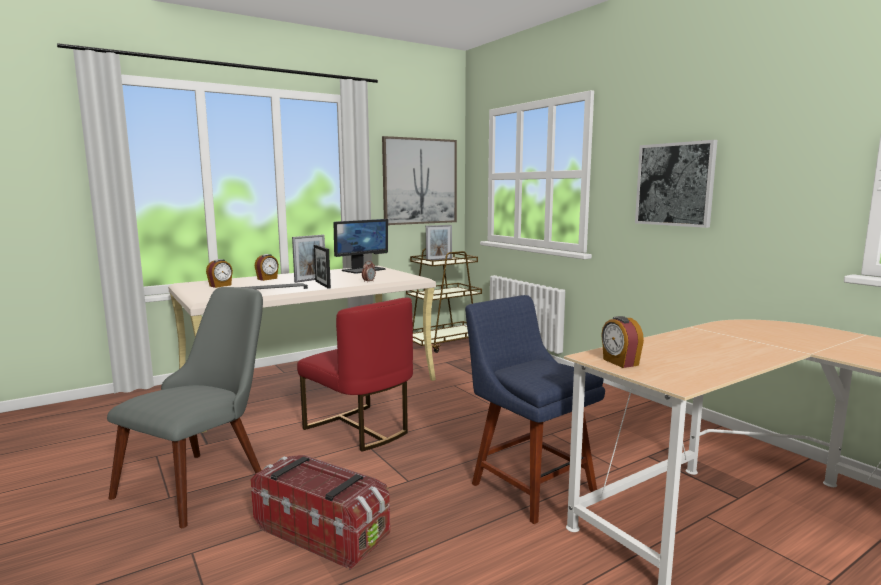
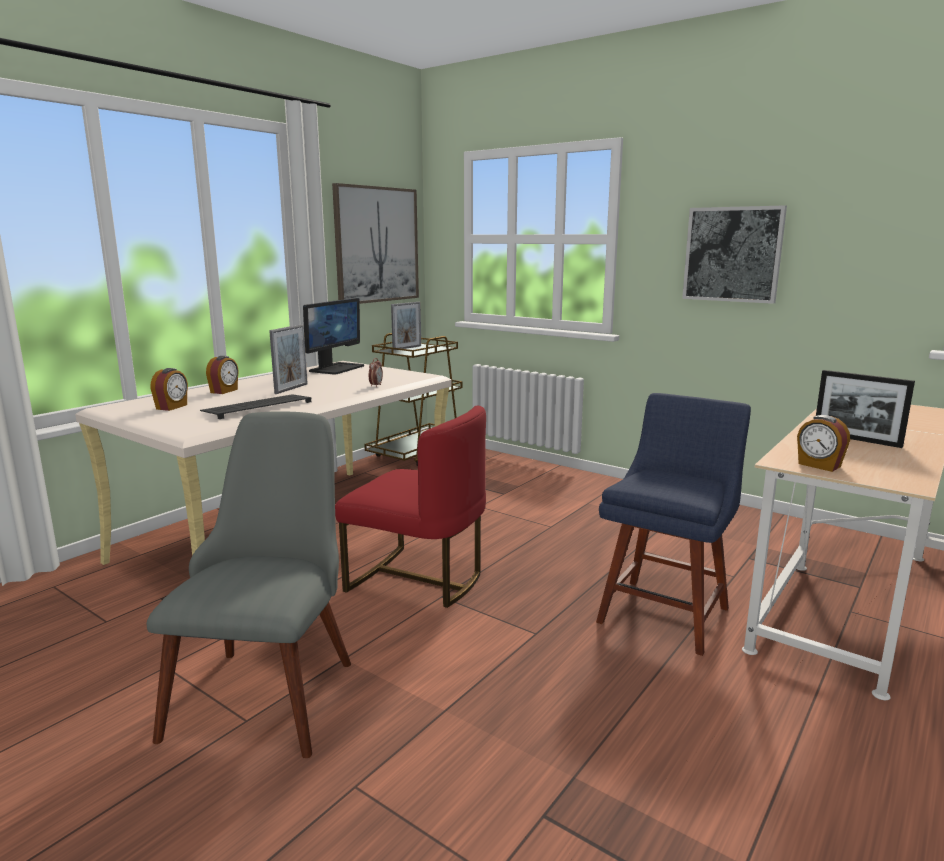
camera: 20 degrees left, 5 degrees up
(322, 284) = (321, 394): picture frame -> picture frame (856, 439)
(323, 532) = (496, 718): storage box -> none
(528, 484) = (666, 611): blue chair -> blue chair turned 90 degrees clockwise

